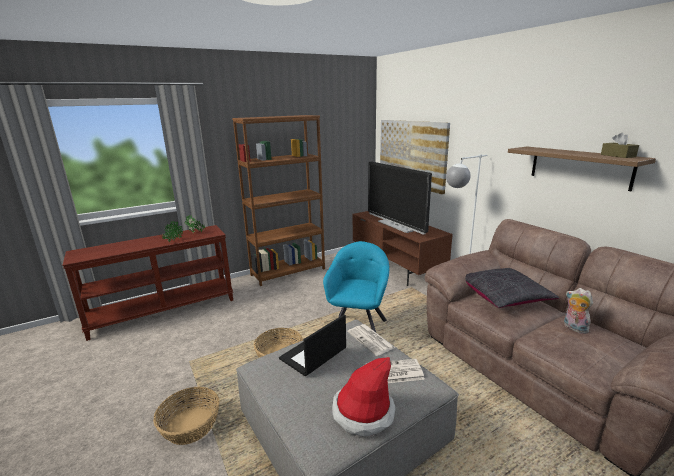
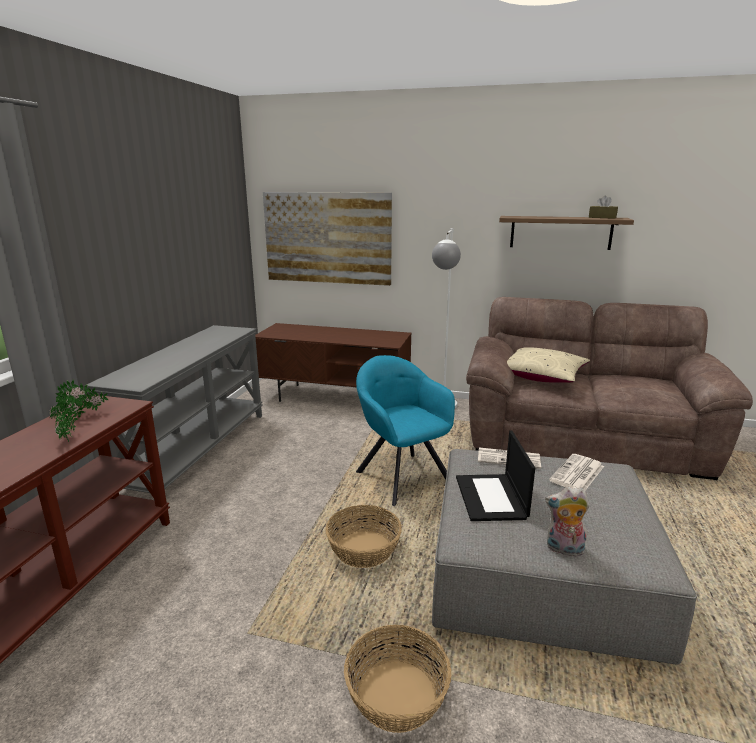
camera: 45 degrees left, 0 degrees up
(288, 272) = (196, 451): brown bookcase -> grey console table
(363, 412) = (620, 516): hat -> none
(397, 225) = (339, 337): television -> none
(503, 296) = (541, 376): black pillow -> beige pillow
(573, 328) = (621, 381): plush toy -> plush toy (563, 550)

